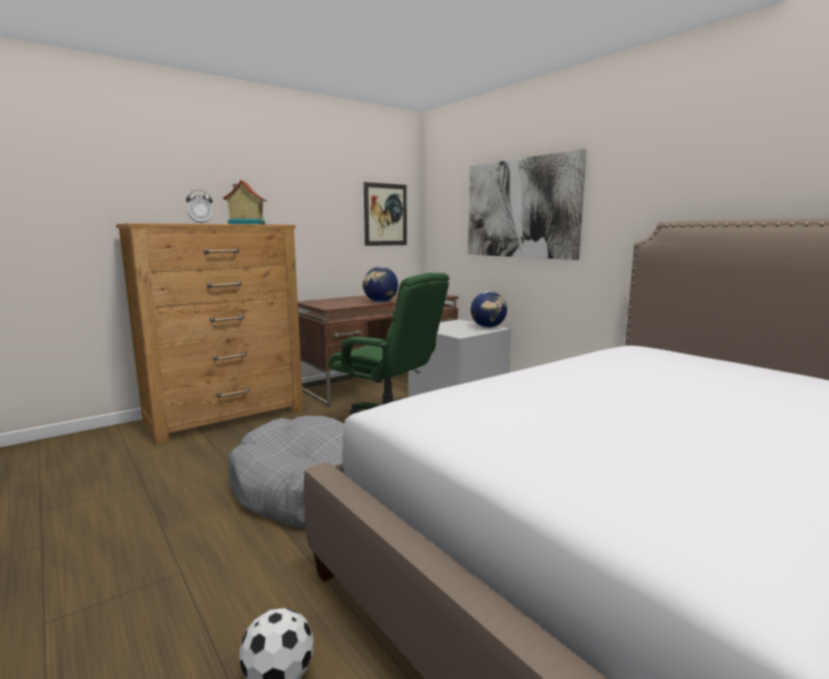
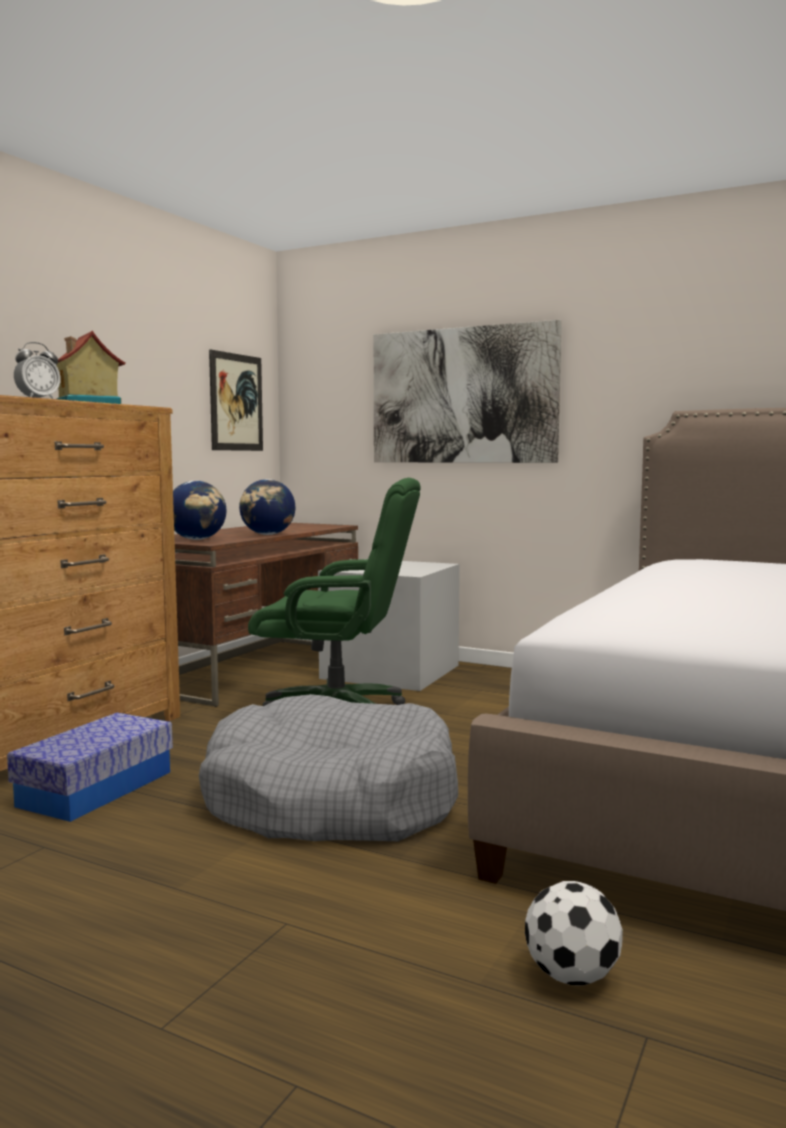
camera: 25 degrees left, 5 degrees down
(208, 451) = (96, 788): none -> storage box
(488, 327) = (428, 564): globe -> globe (197, 539)

